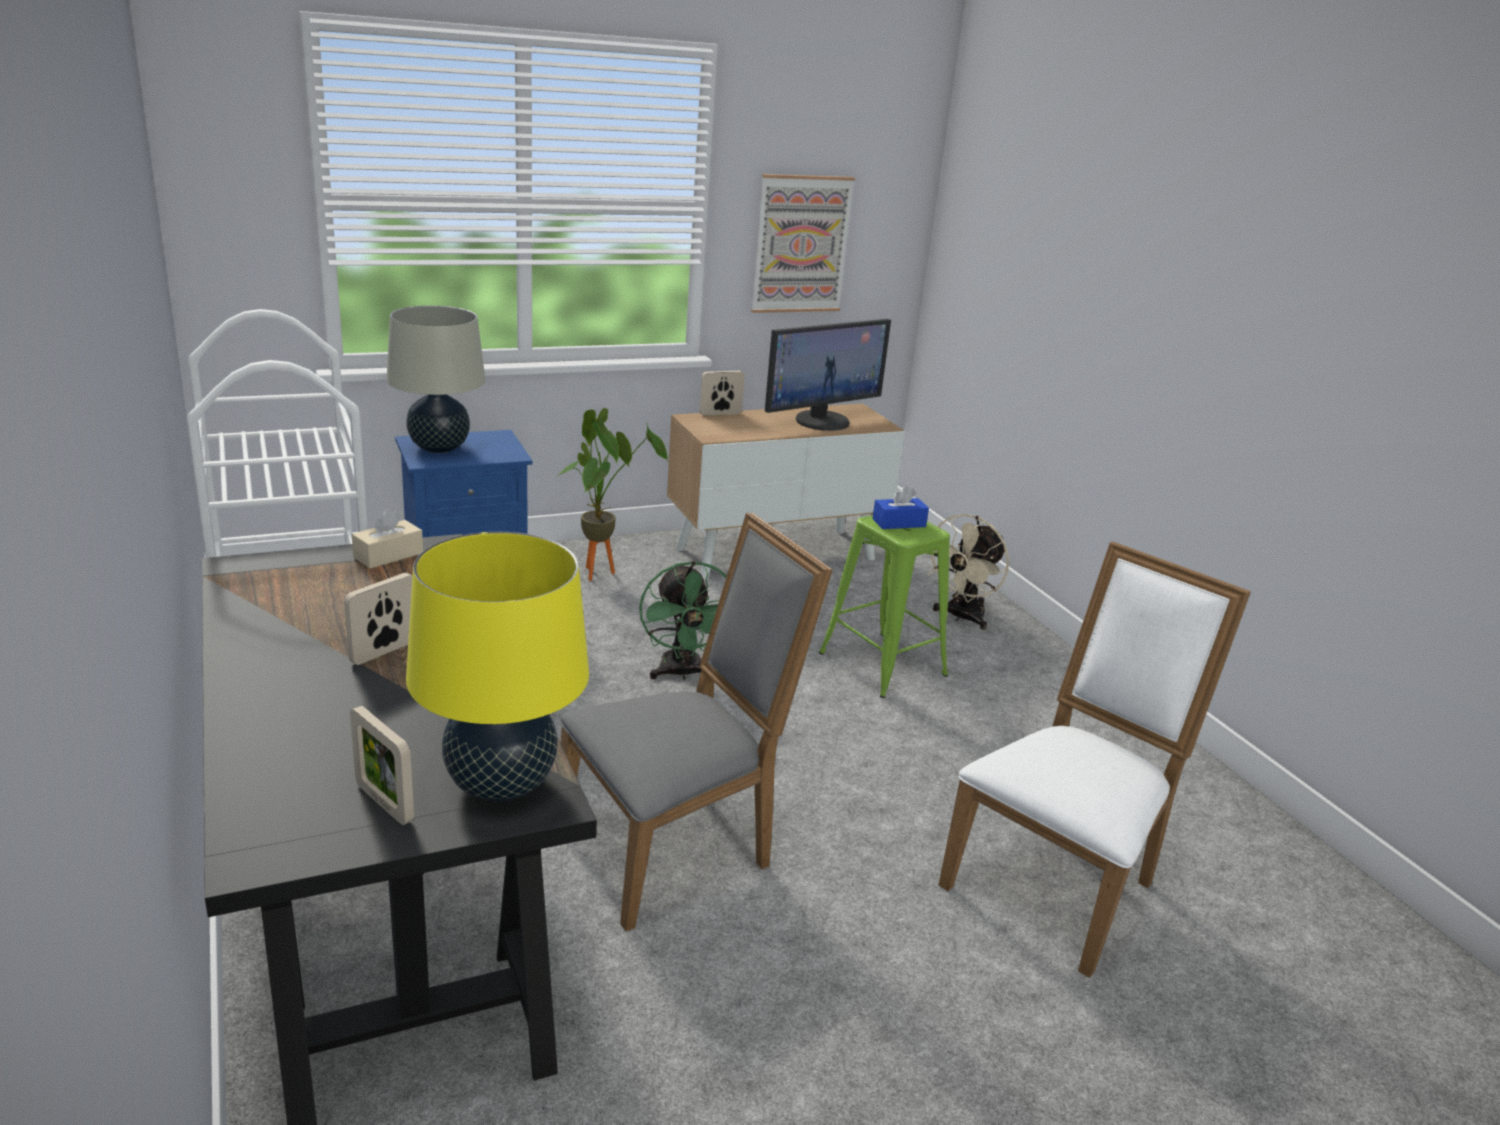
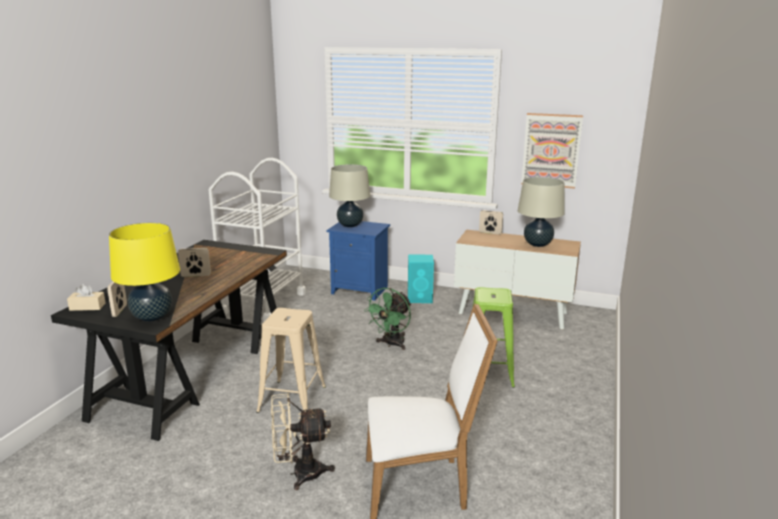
camera: 45 degrees right, 5 degrees down
(388, 555) = (251, 251): beige tissue box -> beige tissue box (87, 307)
(602, 571) = (420, 298): potted plant -> turquoise speaker
(676, 848) = (292, 399): grey chair -> beige stool
(821, 421) = (537, 244): monitor -> beige table lamp
(899, 523) = (493, 293): blue tissue box -> none
(961, 617) = (568, 367): beige fan -> beige fan (299, 473)

